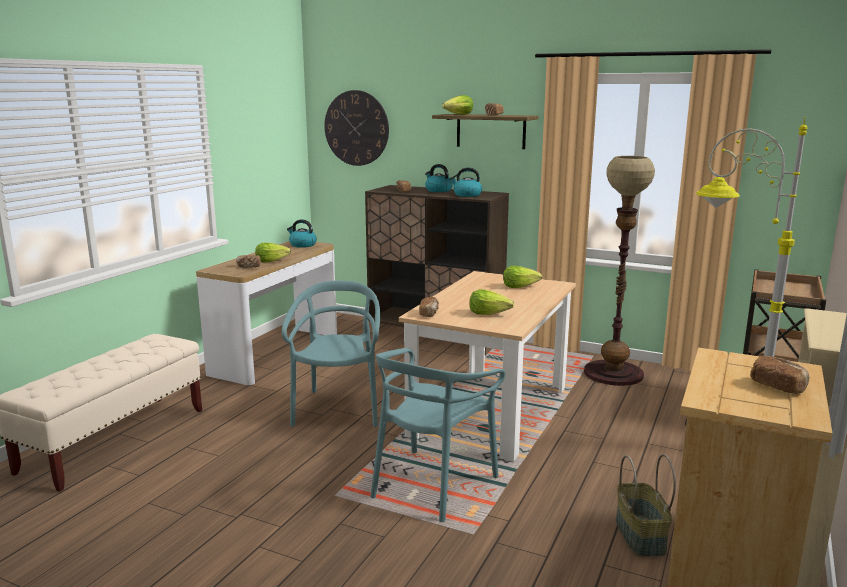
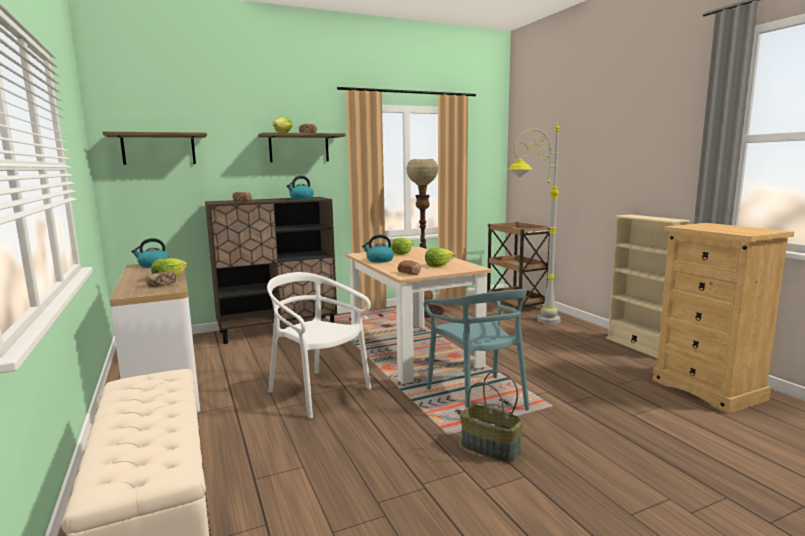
camera: 50 degrees left, 5 degrees down
(338, 409) = (318, 392): turquoise chair -> white chair
(356, 128) = (159, 149): wall clock -> shelf
(438, 190) = (266, 199): kettle -> kettle (379, 260)
(639, 535) = (596, 368): basket -> basket (489, 448)
(778, 386) = (732, 227): bread -> none

